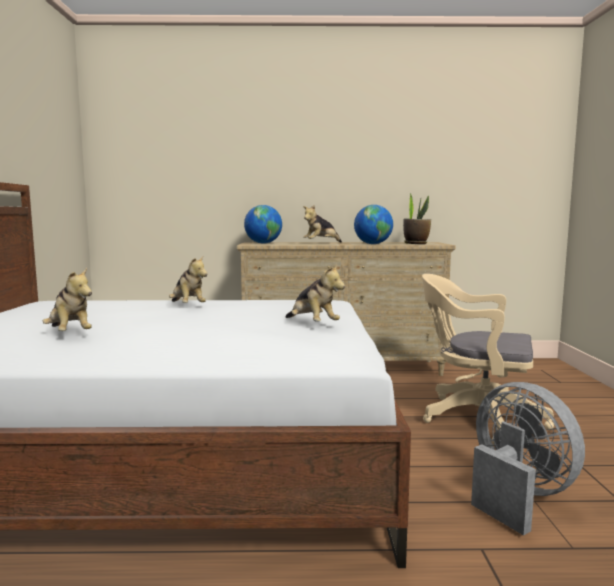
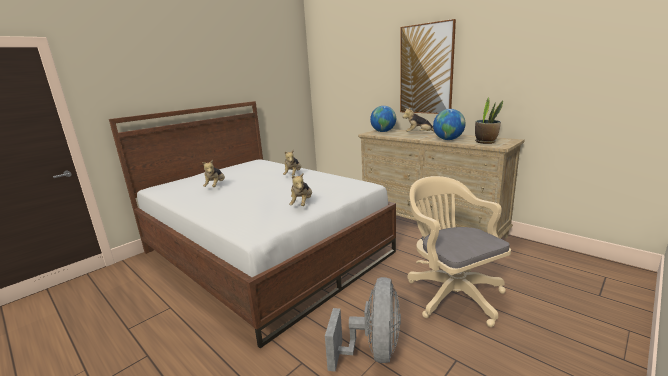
camera: 45 degrees right, 10 degrees up
(312, 161) = (426, 69): none -> picture

